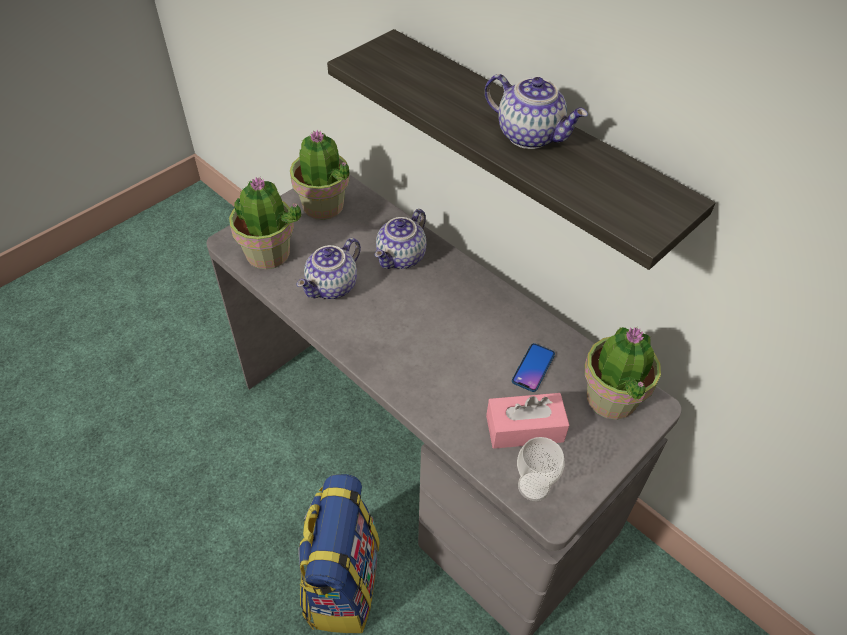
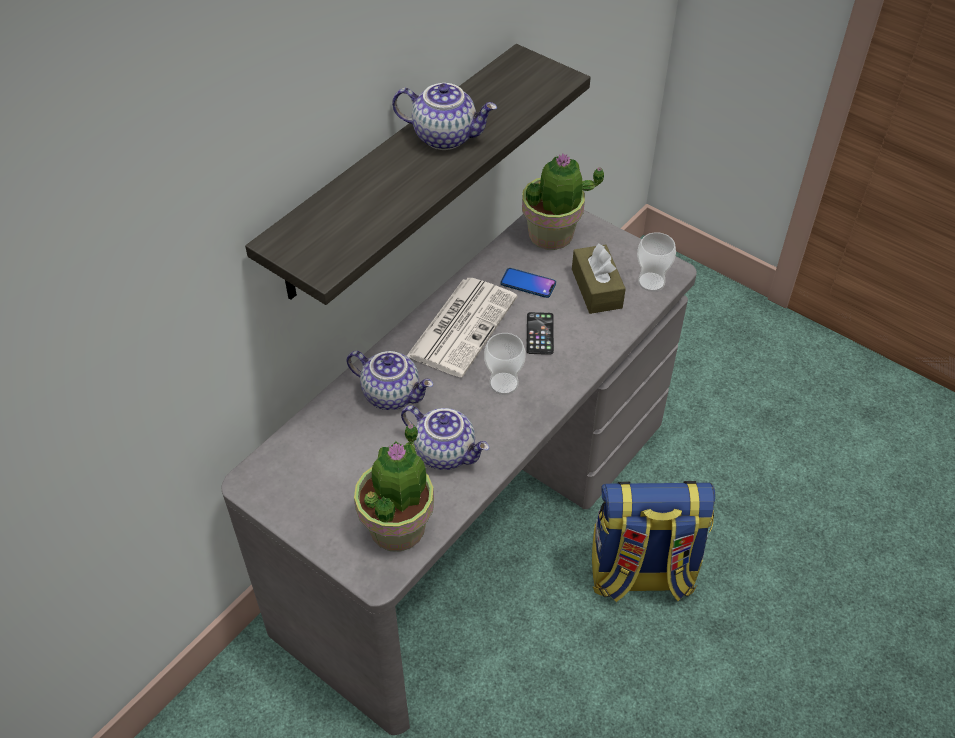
camera: 95 degrees left, 0 degrees up
(323, 206) = (305, 483): potted plant -> none
(401, 333) = (503, 383): none -> cup
(461, 369) = (540, 334): none -> phone
(477, 310) = (462, 325): none -> newspaper
(524, 429) = (596, 288): pink tissue box -> brown tissue box
(530, 135) = (445, 136): teapot -> teapot turned 75 degrees clockwise

